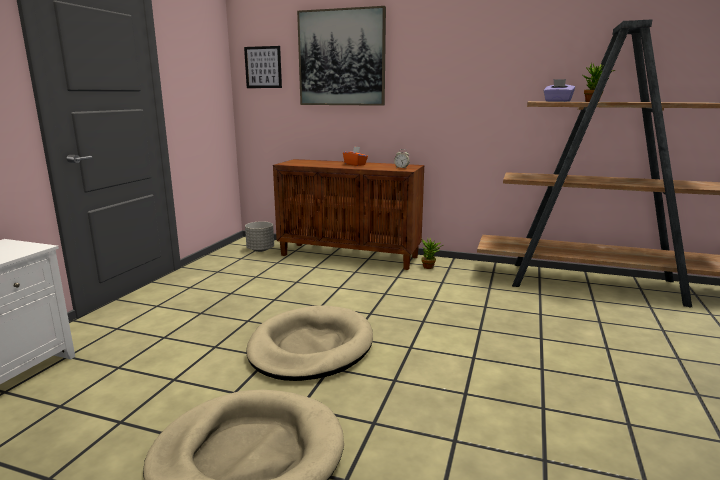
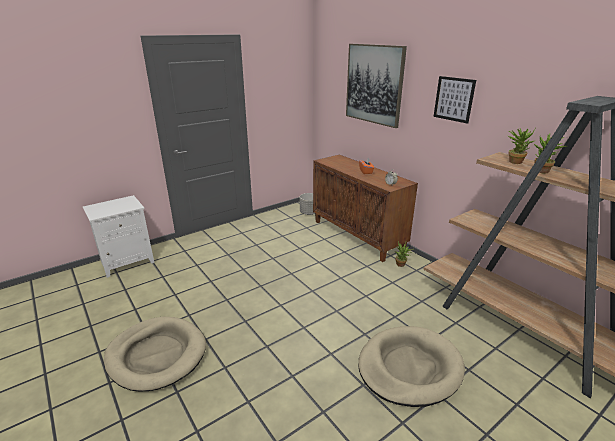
camera: 35 degrees right, 10 degrees up
(263, 67) = (329, 83): picture -> picture (454, 99)
(311, 347) = (252, 302): beige dog bed -> beige dog bed (409, 367)
(557, 101) = (515, 161): purple tissue box -> potted plant

